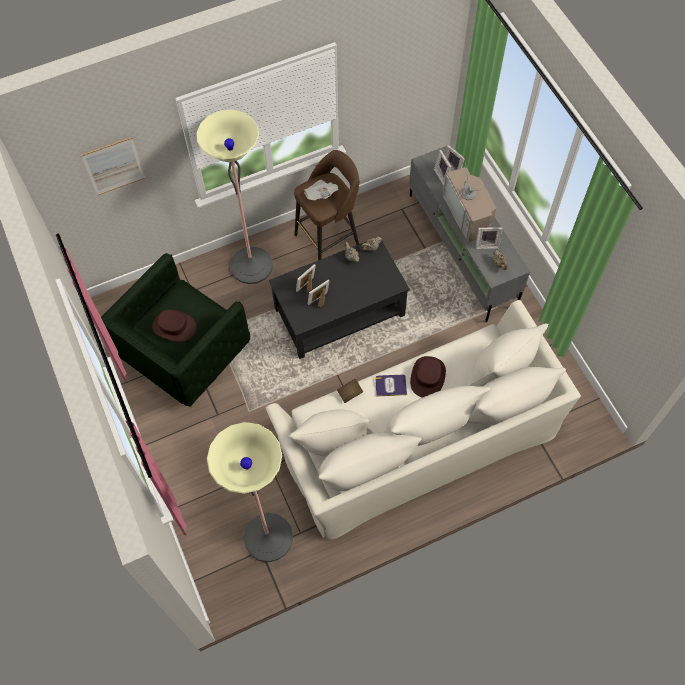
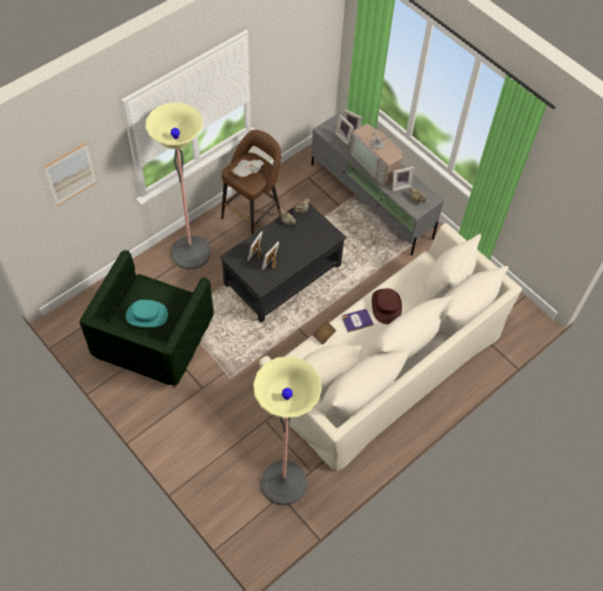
camera: 20 degrees left, 5 degrees down
(174, 327) = (146, 315): brown hat -> turquoise hat

